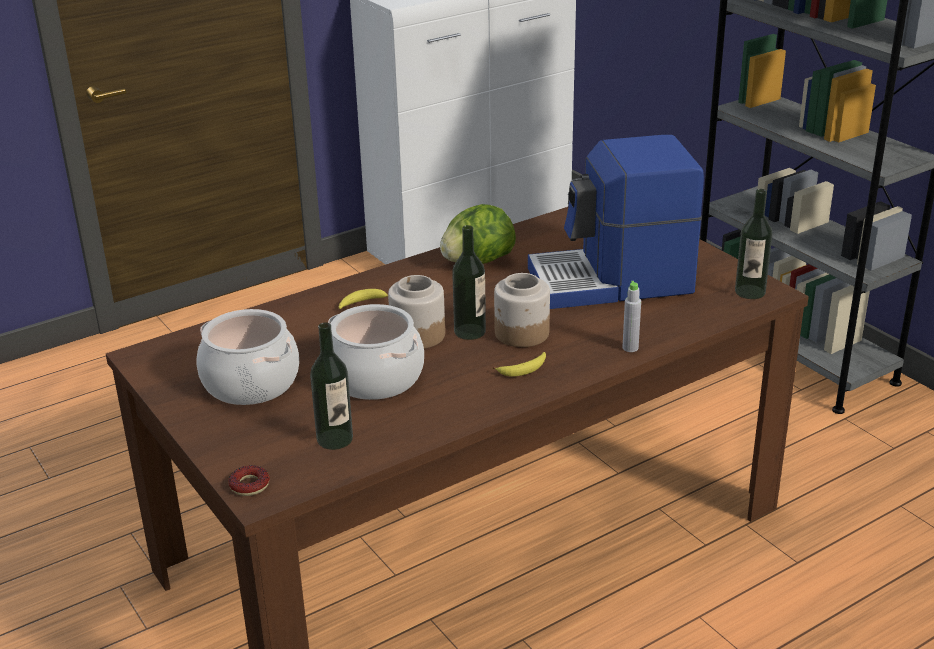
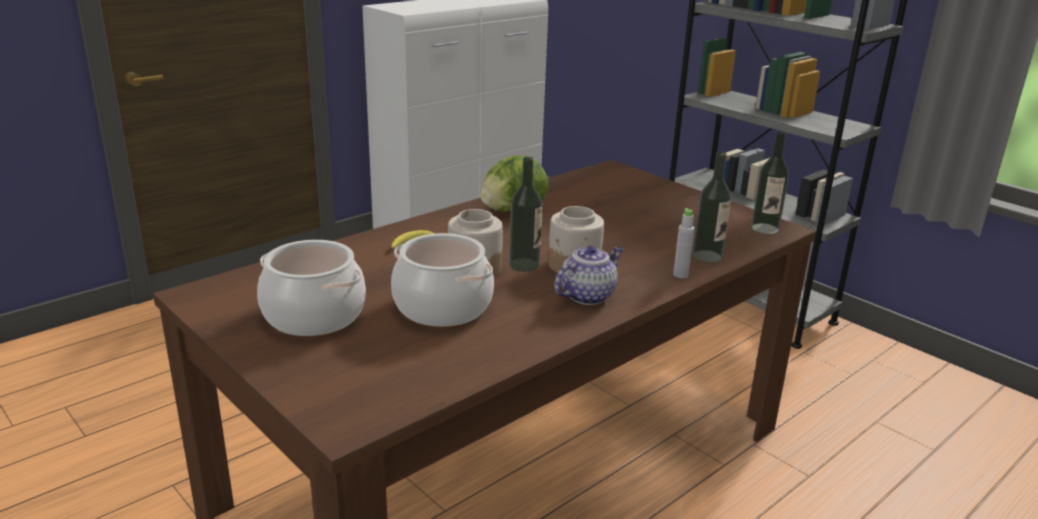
camera: 10 degrees left, 5 degrees down
(249, 485) = (331, 416): donut -> none
(335, 439) = (415, 365): bottle -> bottle (707, 256)
(523, 369) = (587, 295): banana -> teapot
(612, 282) = (640, 223): coffee machine -> none

